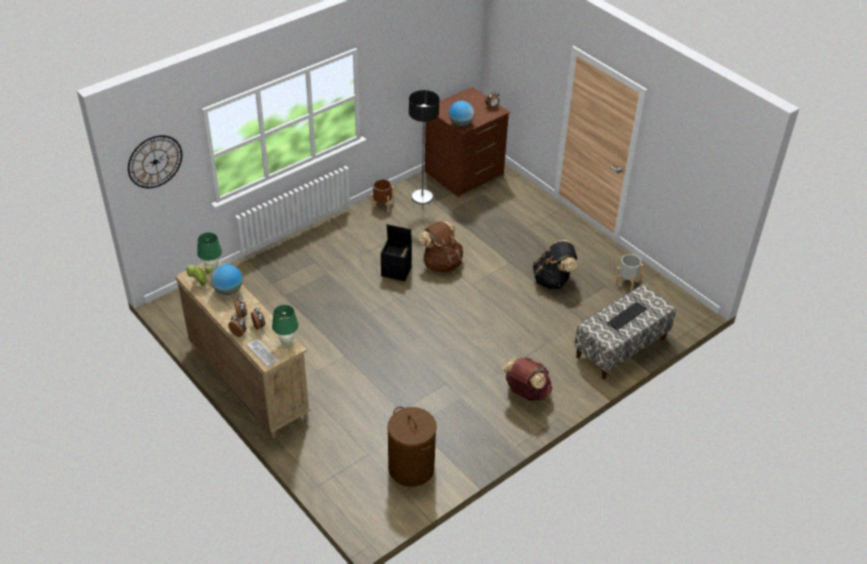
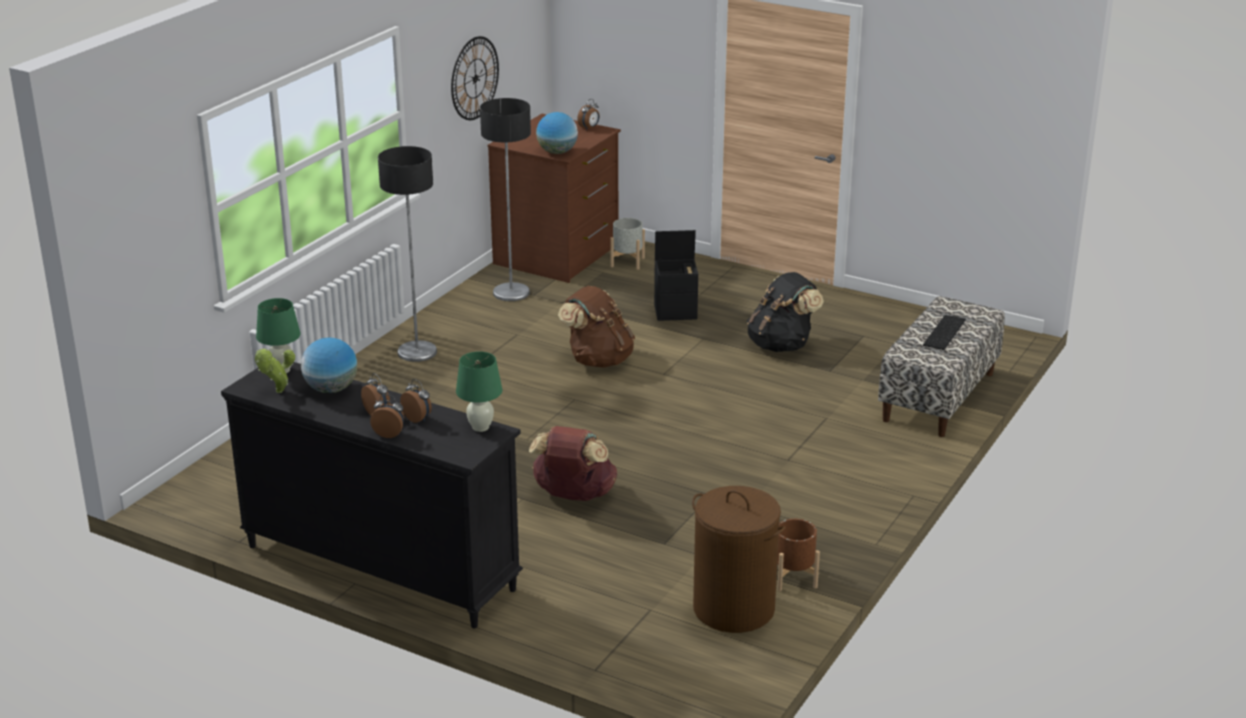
camera: 20 degrees left, 15 degrees down
(155, 161) = (134, 212): wall clock -> wall clock (475, 78)
(248, 381) = (379, 567): beige dresser -> black dresser
(262, 353) = (450, 448): keyboard -> none
(346, 230) = (416, 352): none -> floor lamp
(382, 205) = (454, 313): brown planter -> brown planter (793, 578)
(397, 271) = (534, 383): black storage box -> black storage box (676, 312)
(526, 392) = (842, 477): brown backpack -> brown backpack (573, 495)
(627, 281) = (889, 325): grey planter -> grey planter (627, 262)

